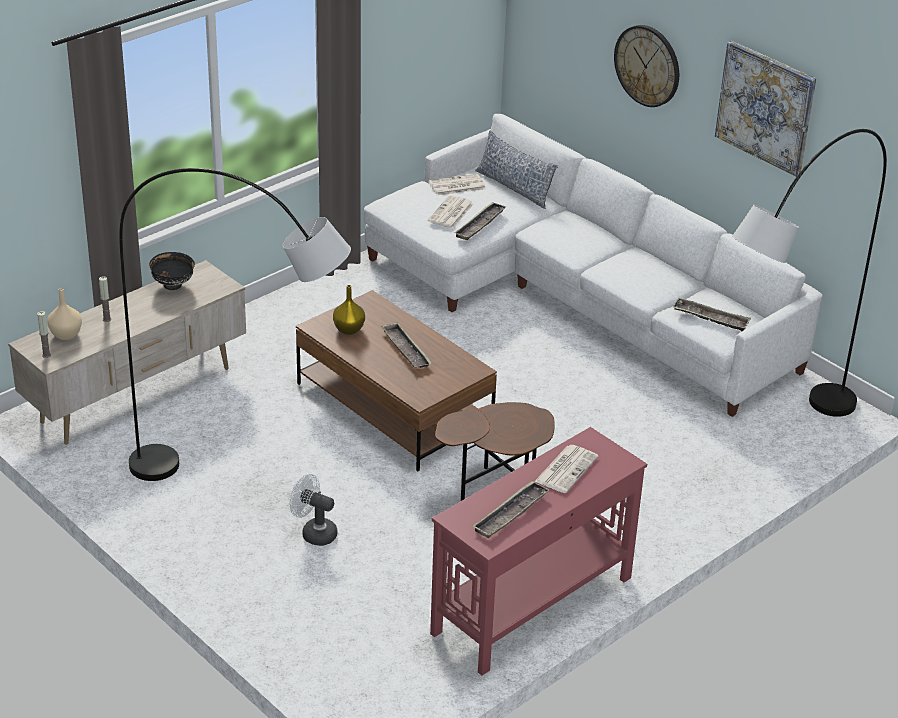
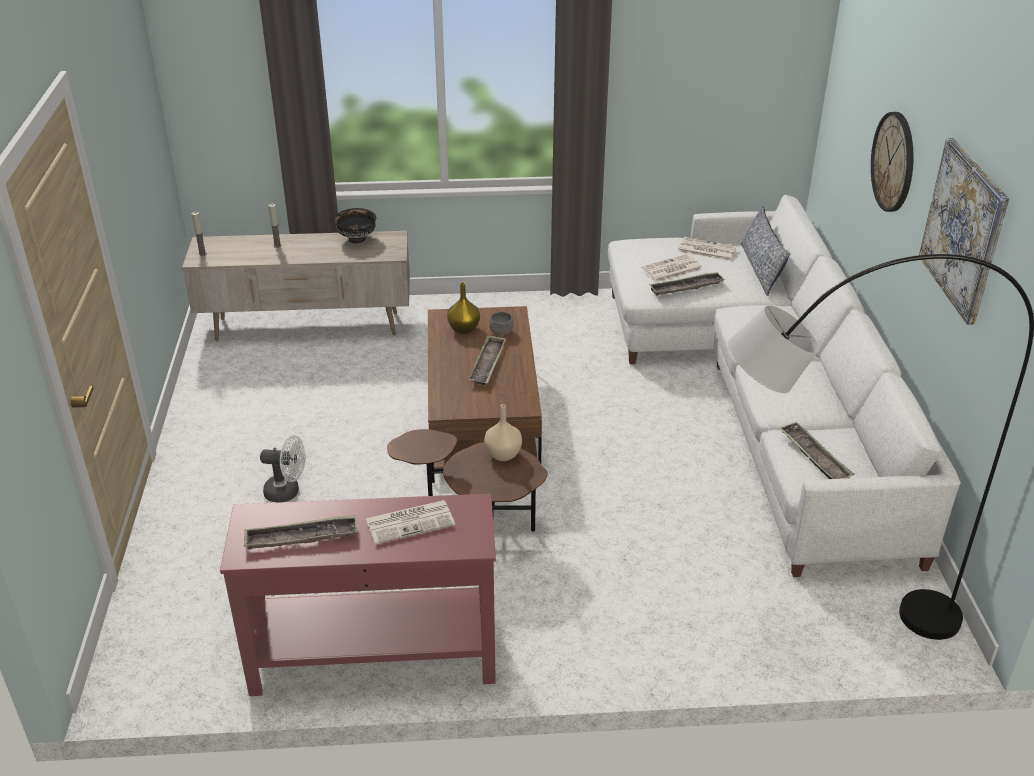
camera: 40 degrees right, 0 degrees up
(66, 335) = (235, 246): beige vase -> beige vase (502, 455)
(245, 477) = (298, 422): grey floor lamp -> none
(314, 533) = (287, 492): white fan -> white fan turned 120 degrees clockwise
(381, 319) = (501, 332): none -> grey bowl

